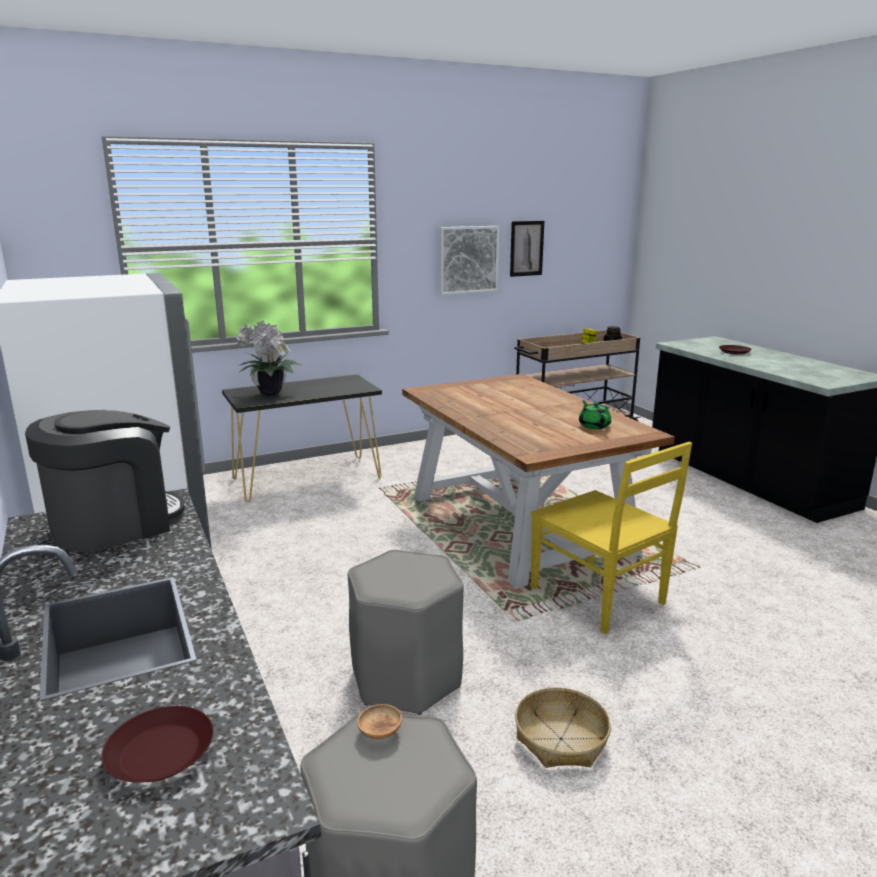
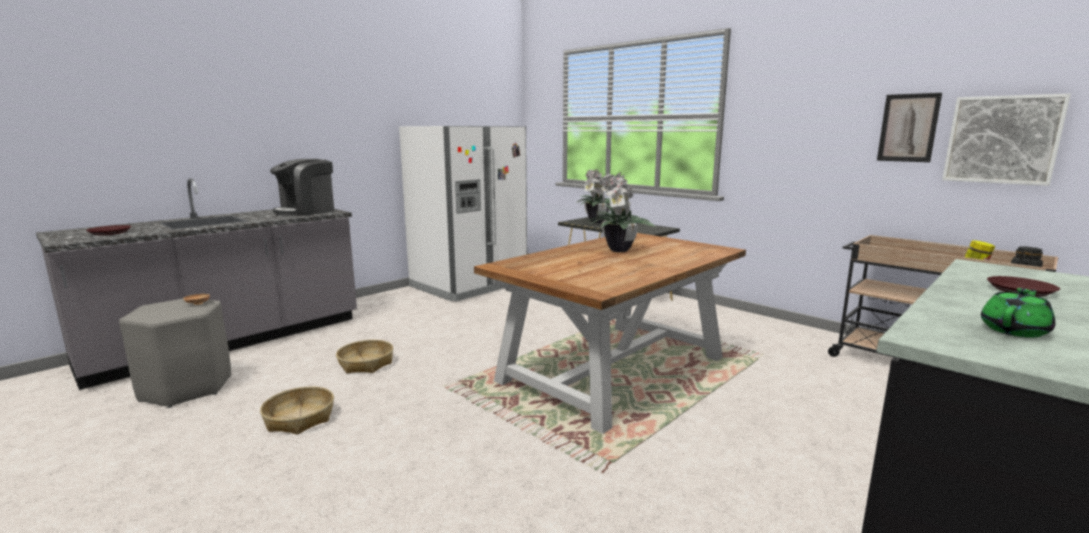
camera: 70 degrees right, 5 degrees down
(115, 524) = (306, 211): coffee machine -> coffee machine turned 105 degrees clockwise
(405, 678) = (366, 363): grey stool -> basket
(468, 259) = (820, 137): picture -> picture (1002, 140)
(497, 406) = (618, 251): none -> potted plant
(594, 426) = (598, 276): green teapot -> green teapot (1014, 330)
(599, 597) = (499, 418): yellow chair -> none

